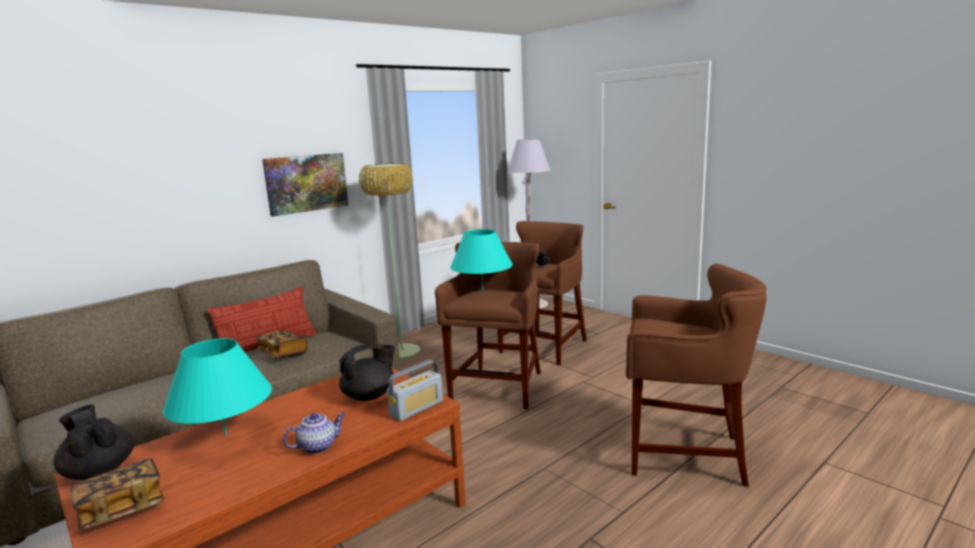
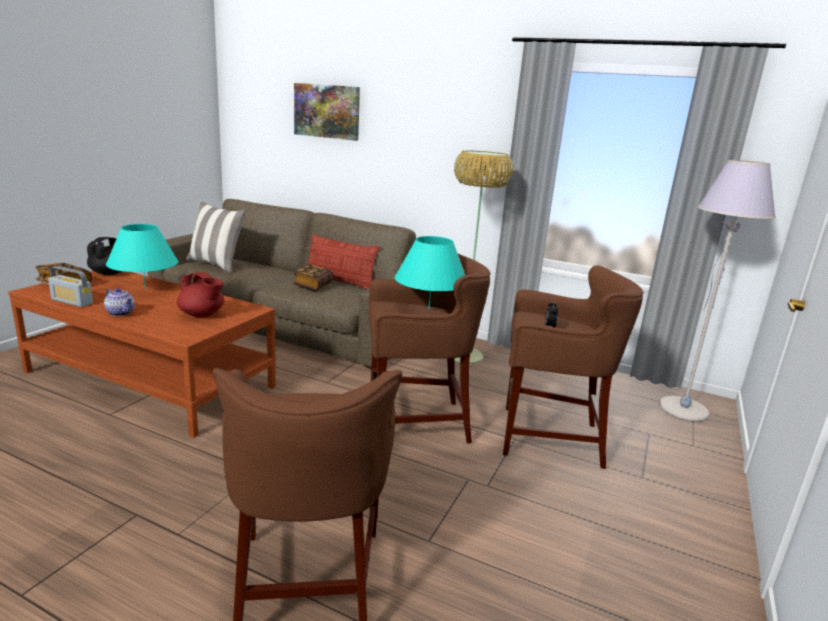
camera: 65 degrees right, 5 degrees up
(105, 409) = (216, 264): none -> pillow
(306, 183) = (444, 159): picture -> picture (327, 111)
(370, 396) = (202, 315): black teapot -> red teapot
(417, 408) = (176, 332): radio -> radio (72, 301)

